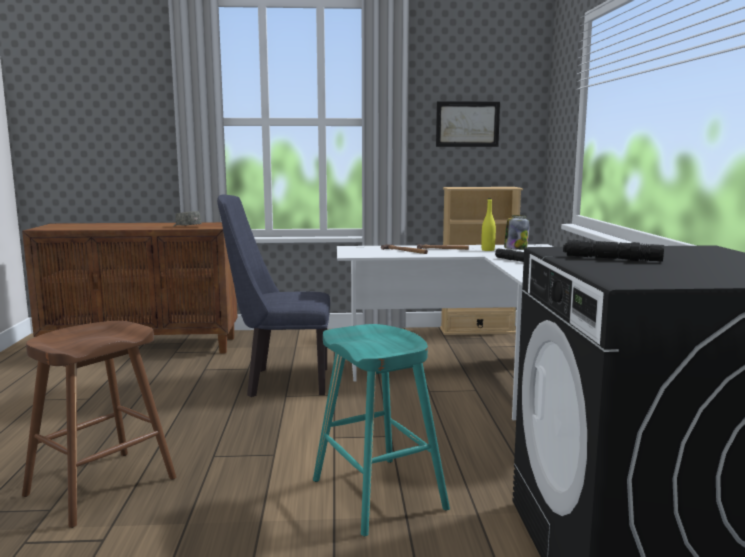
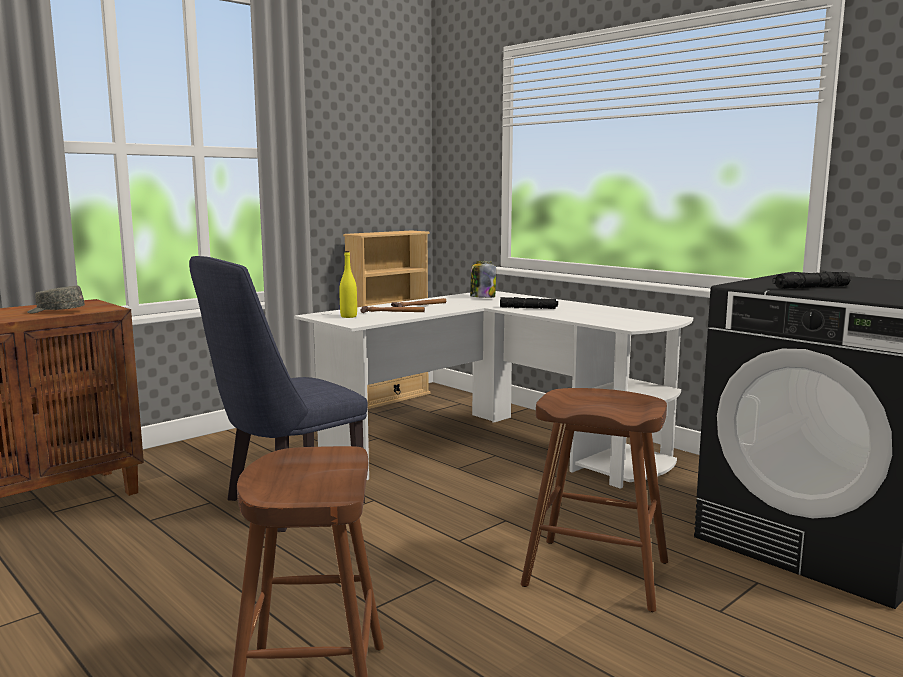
camera: 40 degrees left, 0 degrees up
(378, 494) = (595, 573): turquoise stool -> brown stool
(467, 124) = (361, 159): picture -> none
(488, 250) = (463, 301): yellow bottle -> yellow bottle (348, 316)

